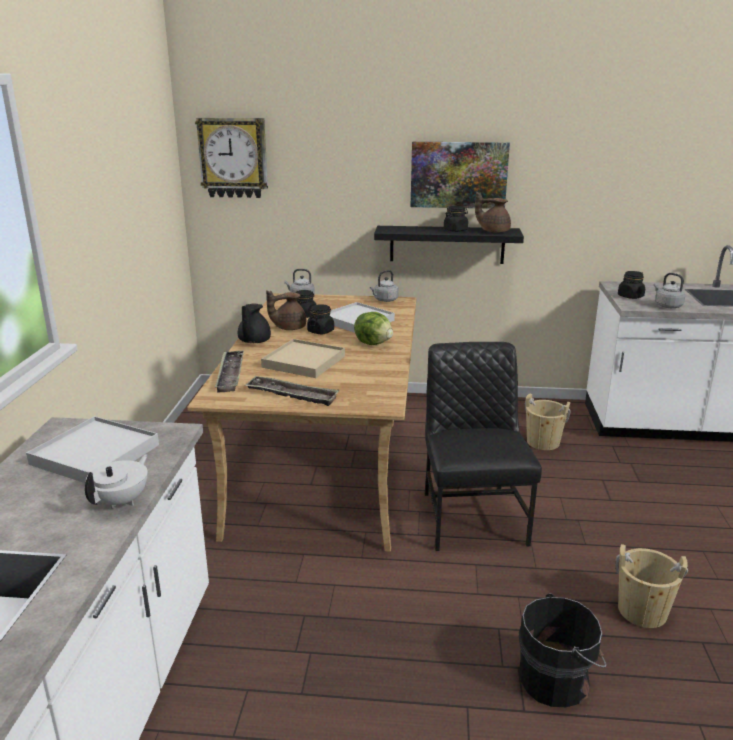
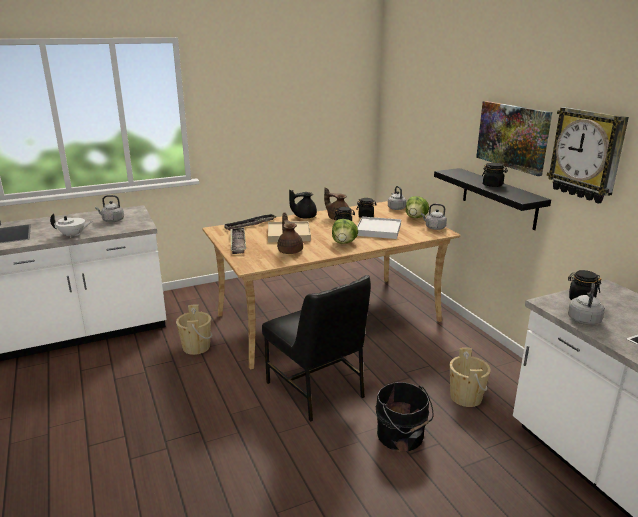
camera: 60 degrees right, 0 degrees up
(95, 455) = (112, 220): white tray -> grey kettle
(233, 158) = (398, 99): wall clock -> wall clock (587, 154)
(344, 298) = (416, 217): none -> lettuce
(472, 517) = (316, 390): black chair -> black chair turned 90 degrees clockwise
(493, 231) = (516, 194): brown teapot -> brown teapot (290, 250)
(557, 679) = (163, 467): black bucket -> black bucket (401, 437)
(642, 611) = (260, 498): beige bucket -> beige bucket (196, 347)

